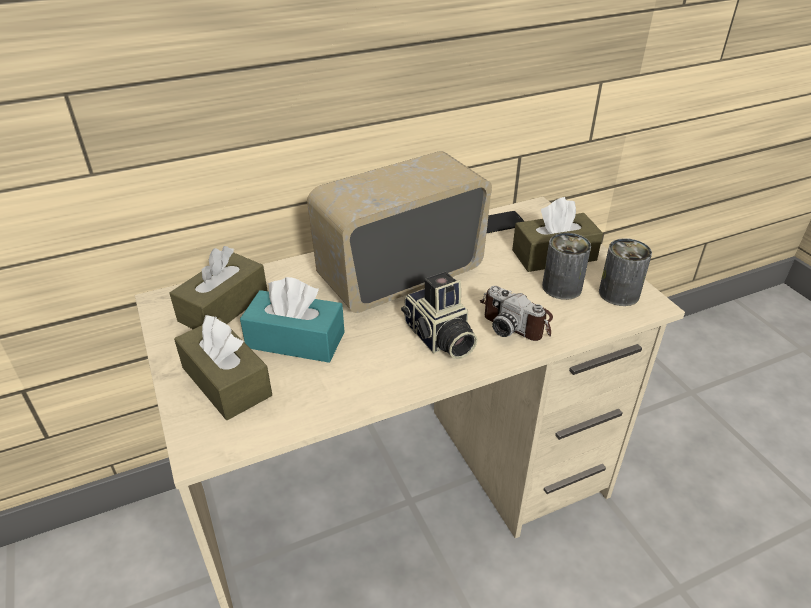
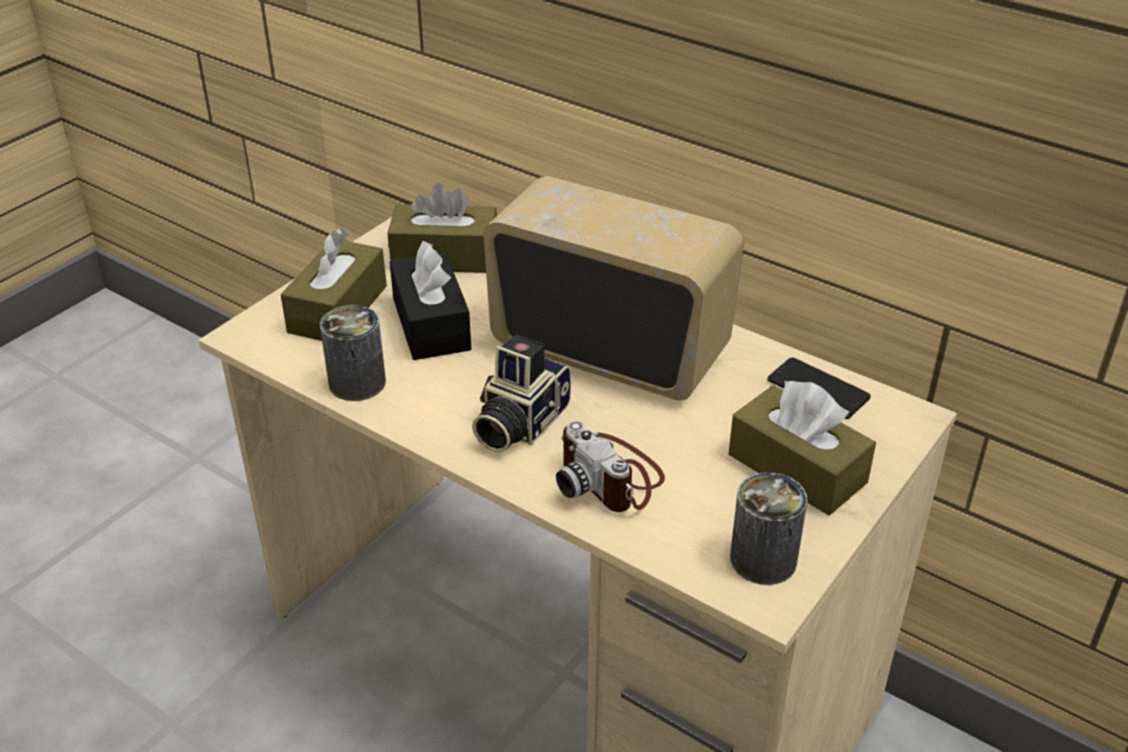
camera: 60 degrees right, 0 degrees up
(295, 340) = (431, 324): turquoise tissue box -> black tissue box
(517, 320) = (610, 477): camera -> camera turned 45 degrees counterclockwise
(562, 287) = (723, 497): can -> can (357, 383)

